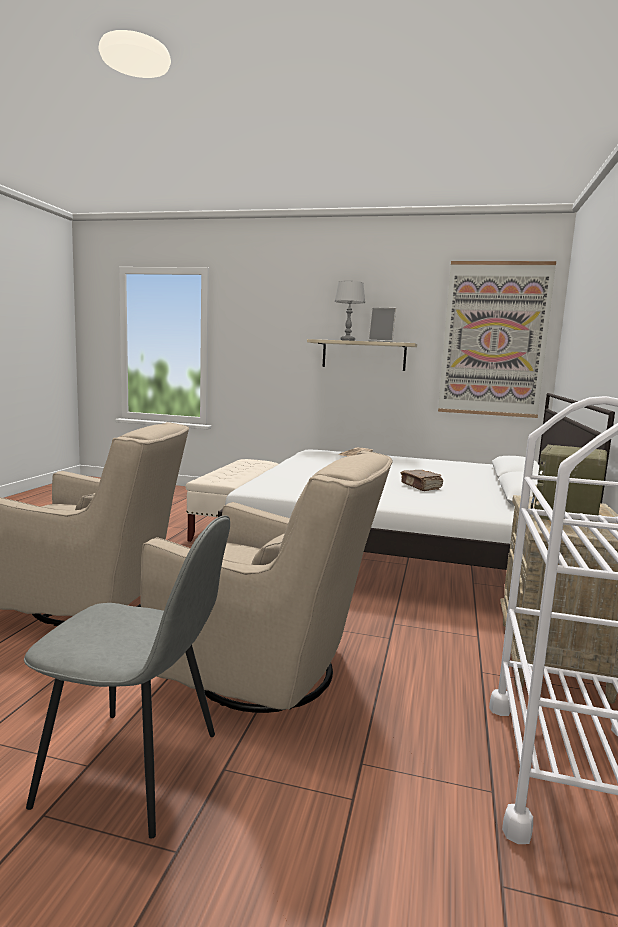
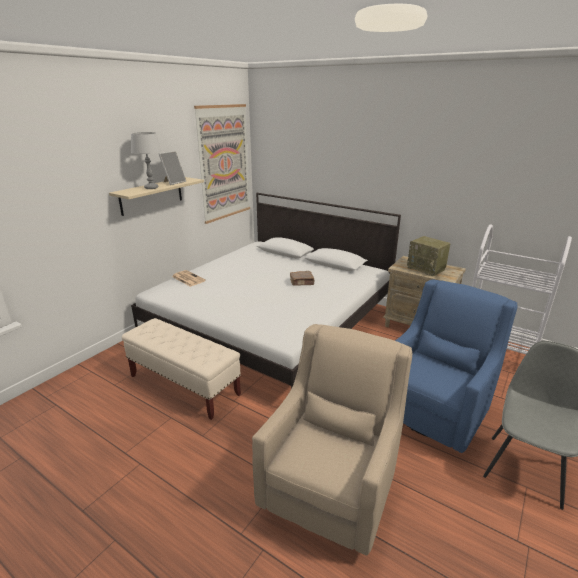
camera: 70 degrees left, 15 degrees up
(269, 672) = (434, 410): beige armchair -> blue armchair

